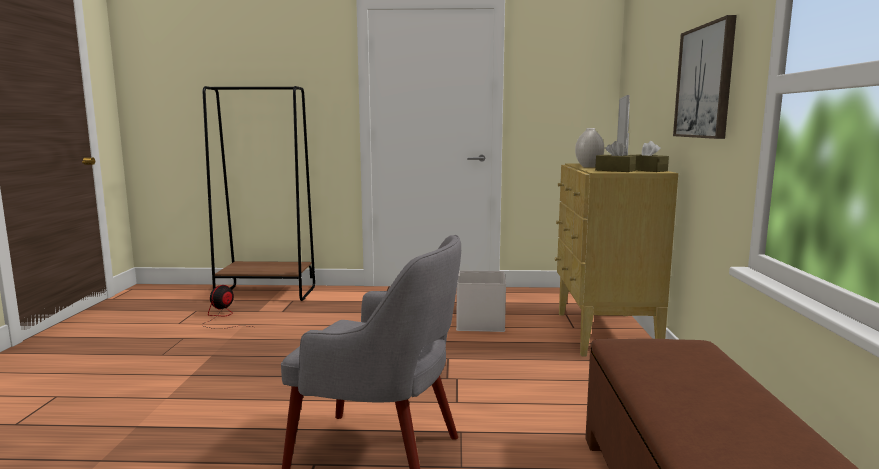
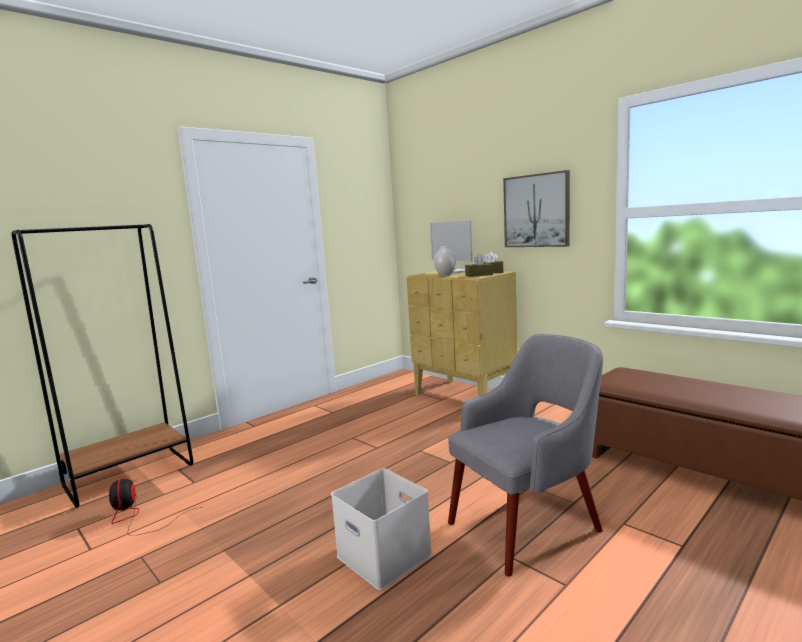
camera: 45 degrees left, 0 degrees up
(481, 323) = (384, 419): white storage box -> white storage box (386, 555)

